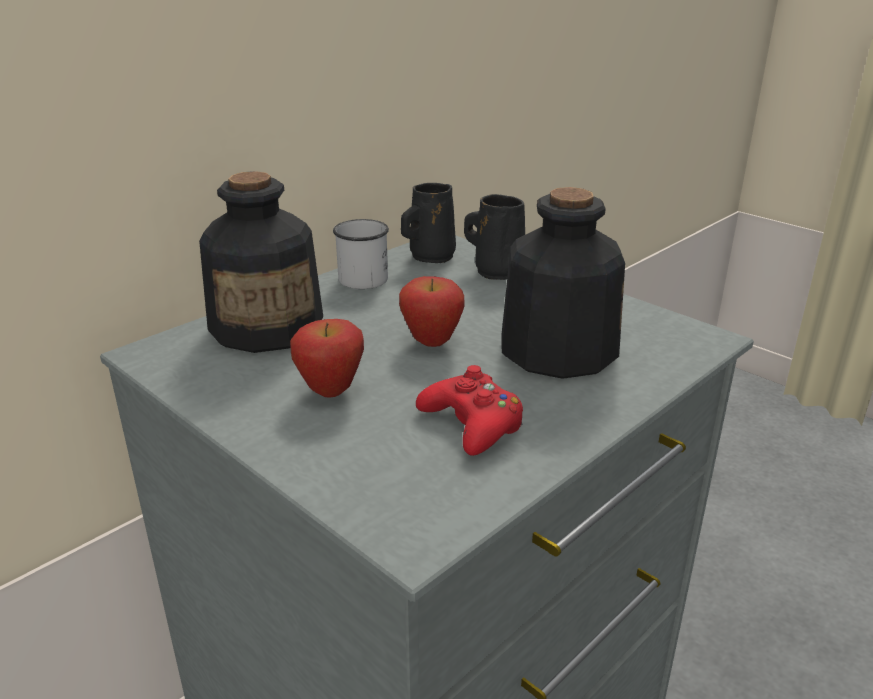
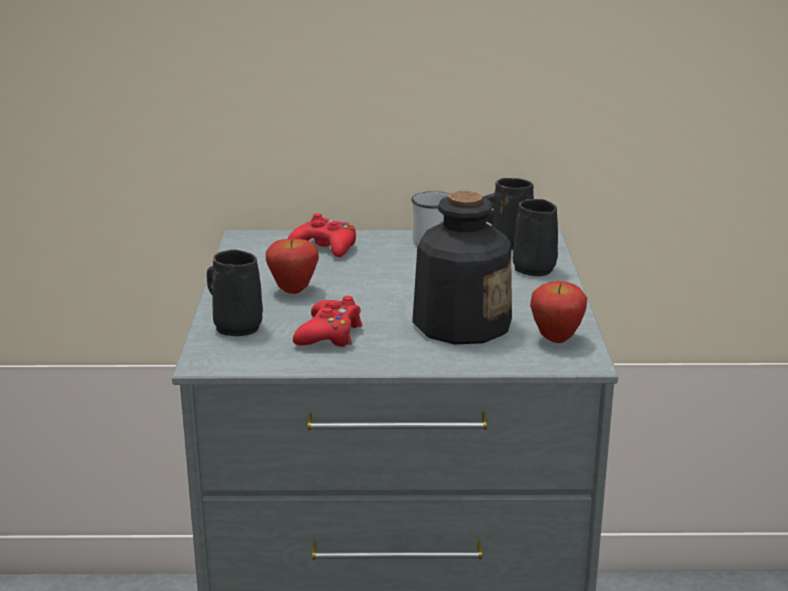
camera: 45 degrees right, 5 degrees down
(267, 326) = (325, 247): bottle -> red game controller
(355, 470) = (236, 326): none -> black mug
(431, 343) = (396, 290): apple -> apple (556, 339)

